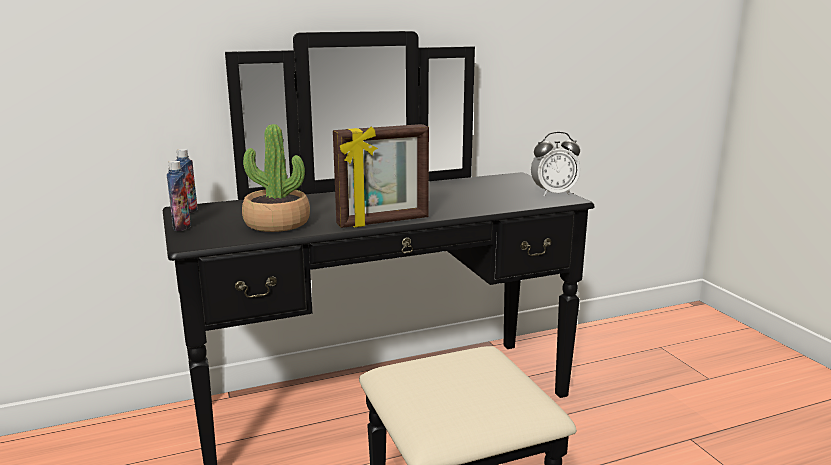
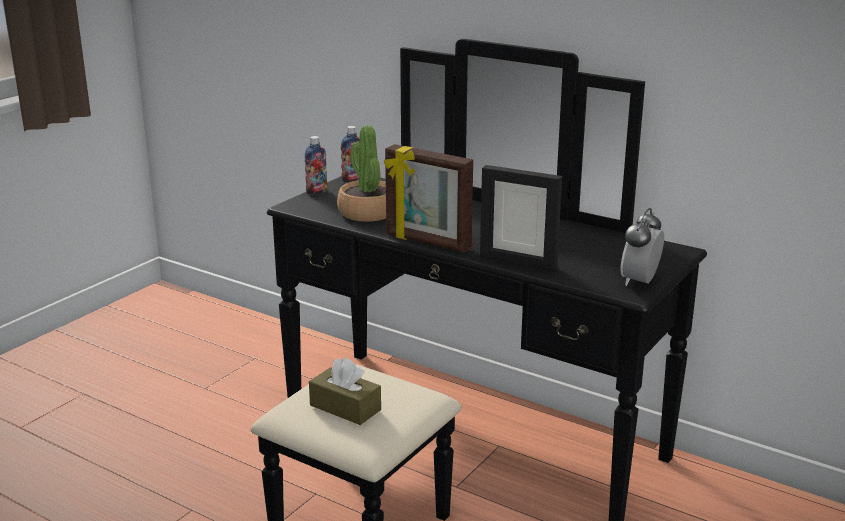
camera: 55 degrees right, 5 degrees up
(469, 393) = (345, 407): none -> brown tissue box
(471, 209) = (518, 262): none -> picture frame
(553, 193) = (639, 281): alarm clock -> alarm clock turned 75 degrees clockwise

